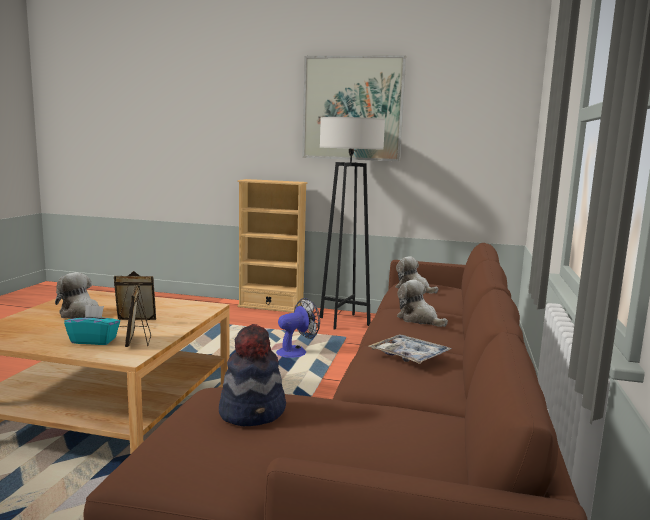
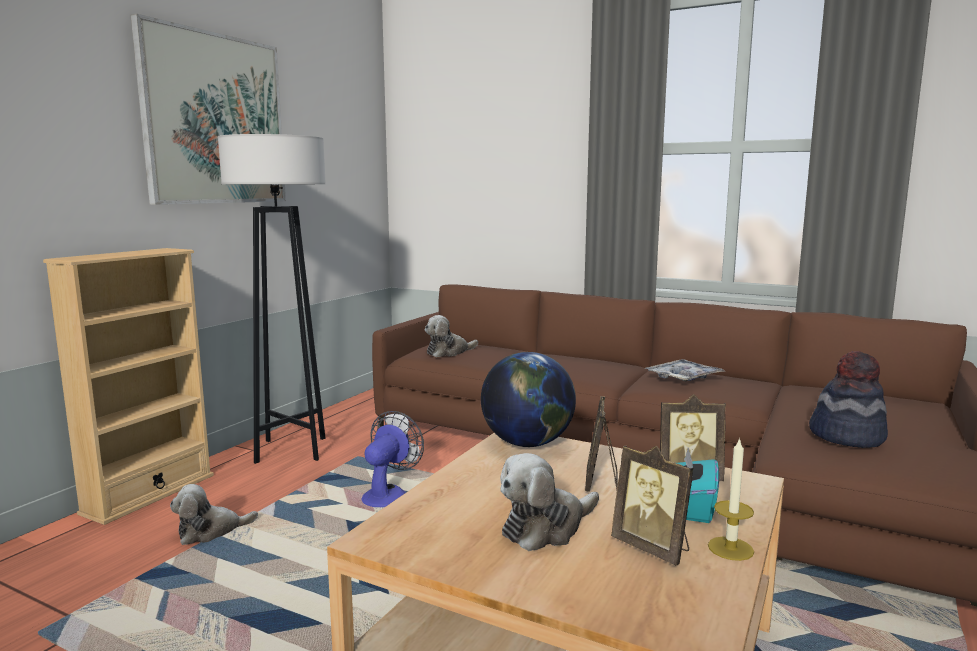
camera: 75 degrees left, 0 degrees up
(40, 346) = (730, 548): none -> candle
(50, 332) = (653, 548): none -> picture frame
(198, 309) = (528, 443): none -> globe
(296, 352) = (388, 494): fan -> fan turned 45 degrees clockwise
(419, 319) = (570, 363): plush toy -> plush toy (211, 531)

